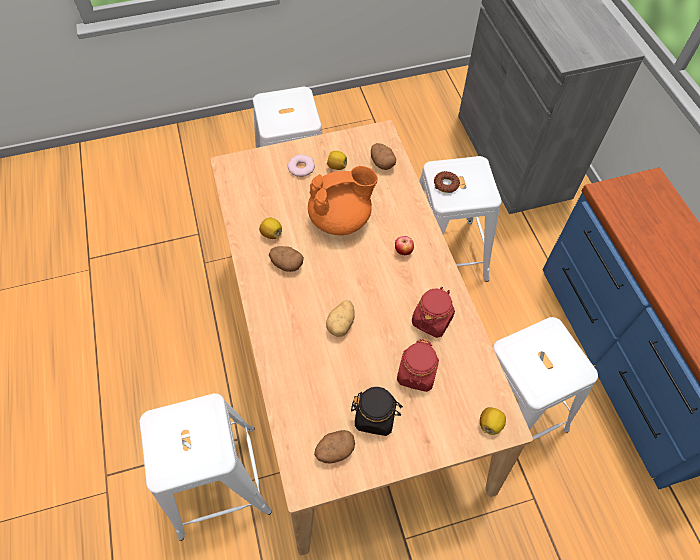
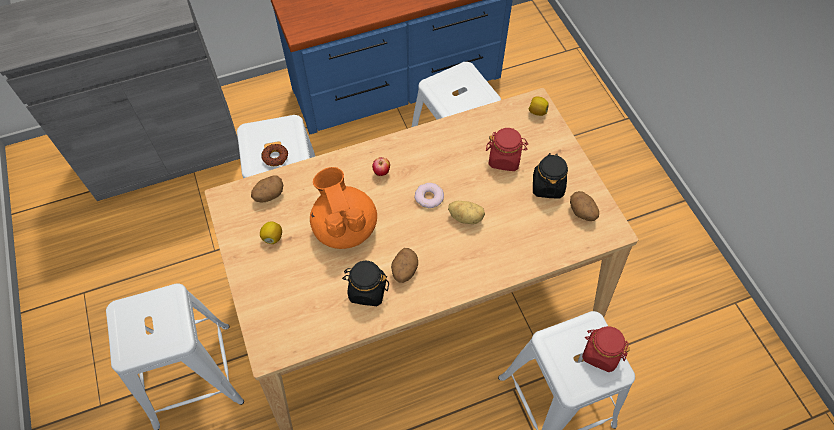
camera: 95 degrees left, 0 degrees up
(271, 234) = (367, 290): lemon -> black jar
(301, 168) = (274, 273): donut -> donut (429, 197)
(432, 320) = (452, 149): red jar -> red jar (600, 353)

